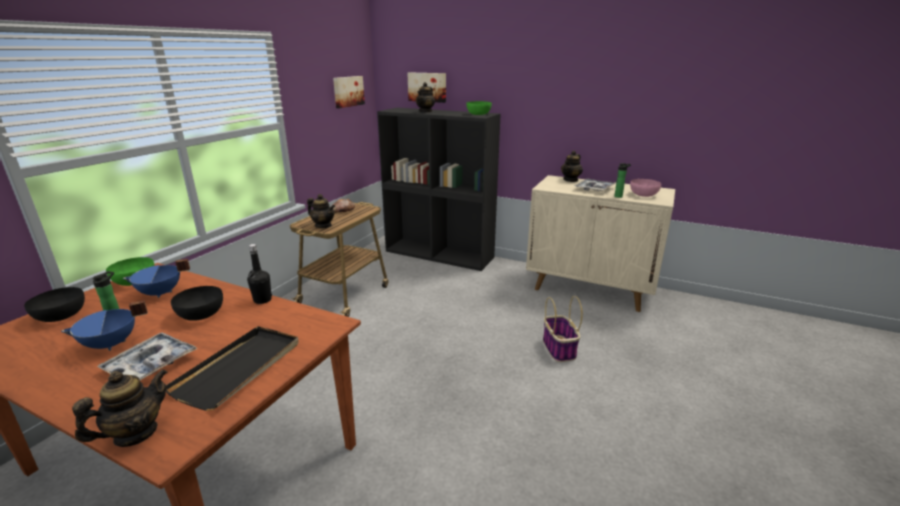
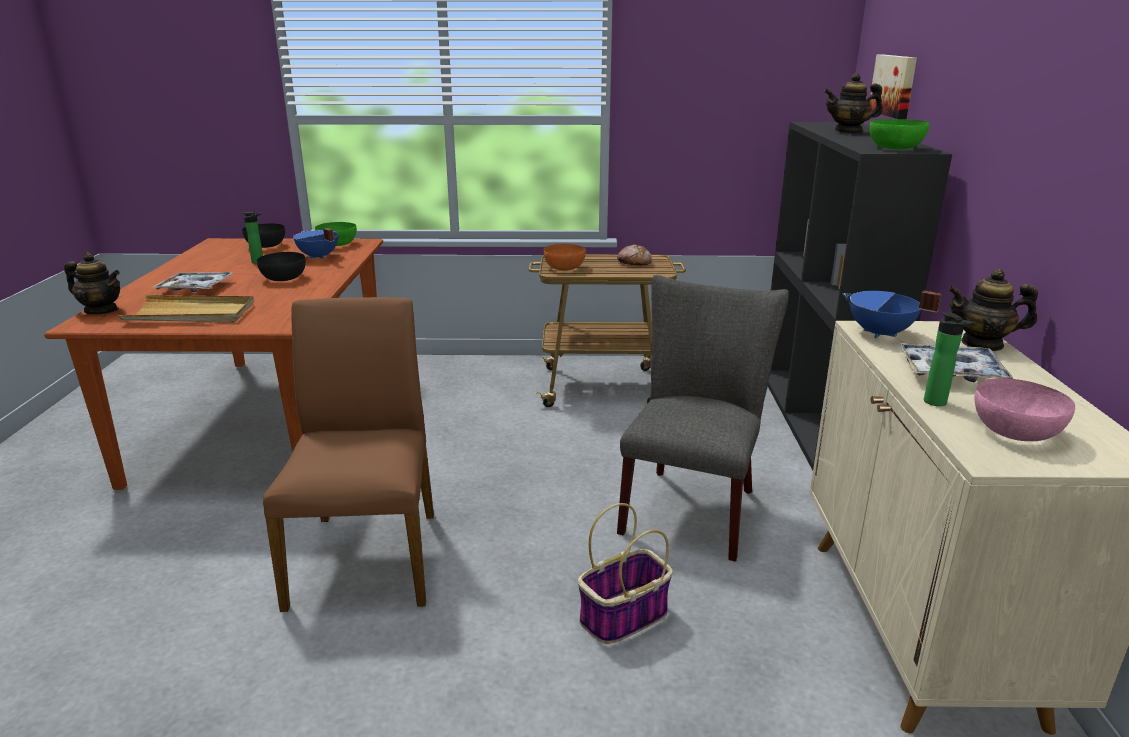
camera: 65 degrees right, 0 degrees up
(111, 344) = (224, 270): blue cooking pot -> blue cooking pot (880, 334)
(240, 368) = (191, 314): black tray -> beige tray
(262, 300) = (322, 289): black bottle -> none
(323, 226) = (565, 268): teapot -> orange bowl
(348, 91) = (769, 83): picture -> none
(461, 426) = (367, 557): none -> brown chair
(486, 306) = (692, 506): none -> grey chair

